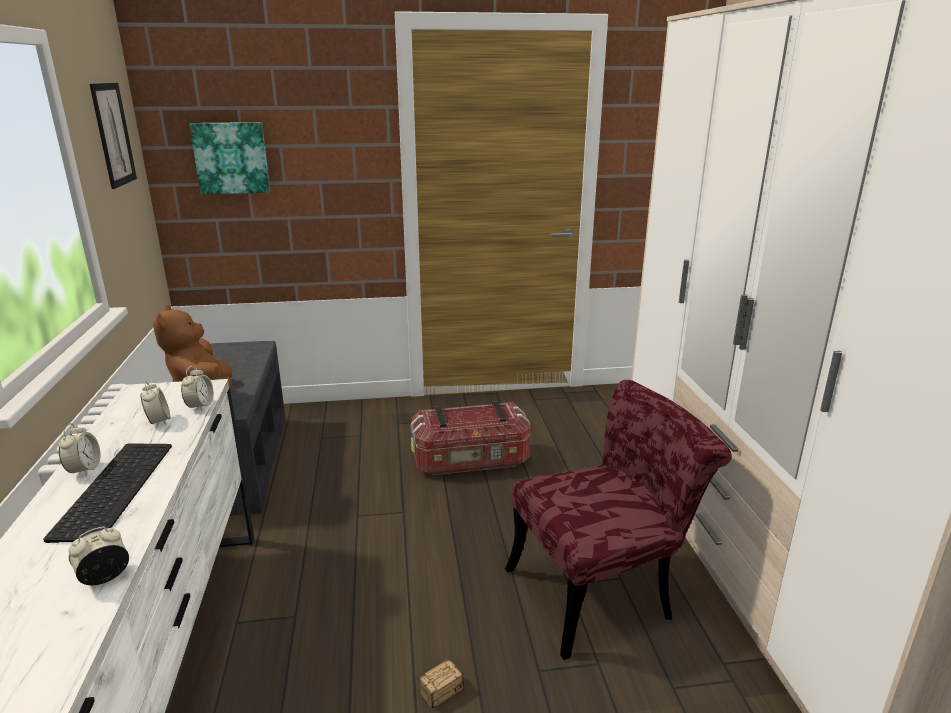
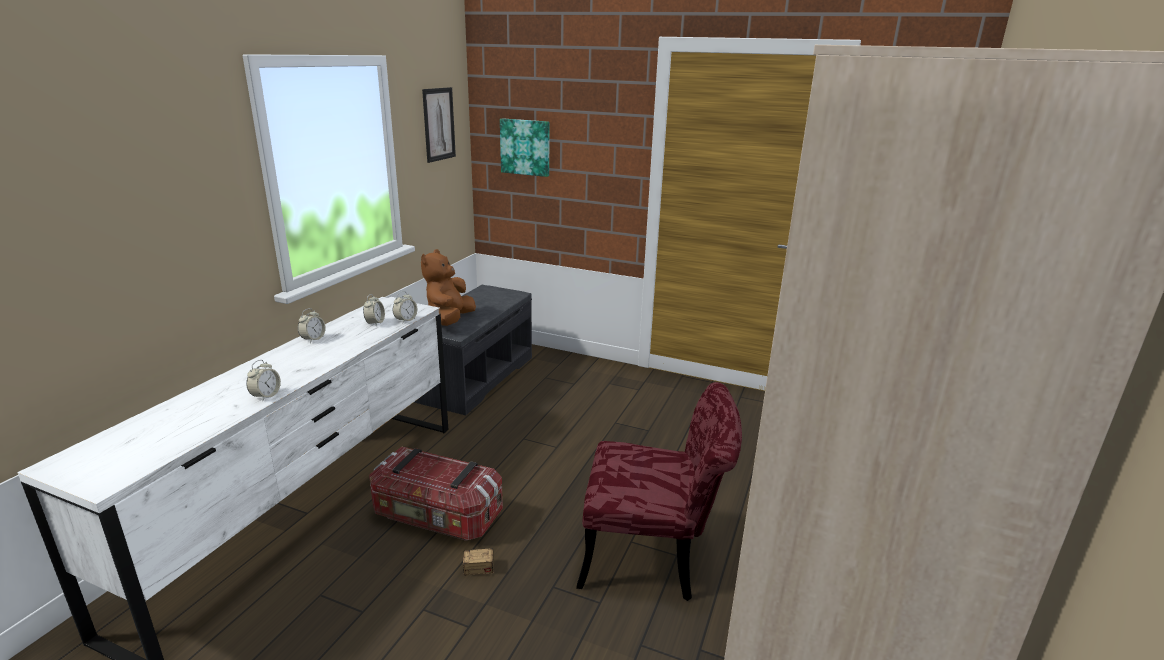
camera: 30 degrees right, 0 degrees up
(105, 577) = (266, 396): alarm clock -> alarm clock turned 120 degrees clockwise
(112, 488) = (315, 353): keyboard -> none
(471, 461) = (639, 428): storage box -> storage box (437, 517)

